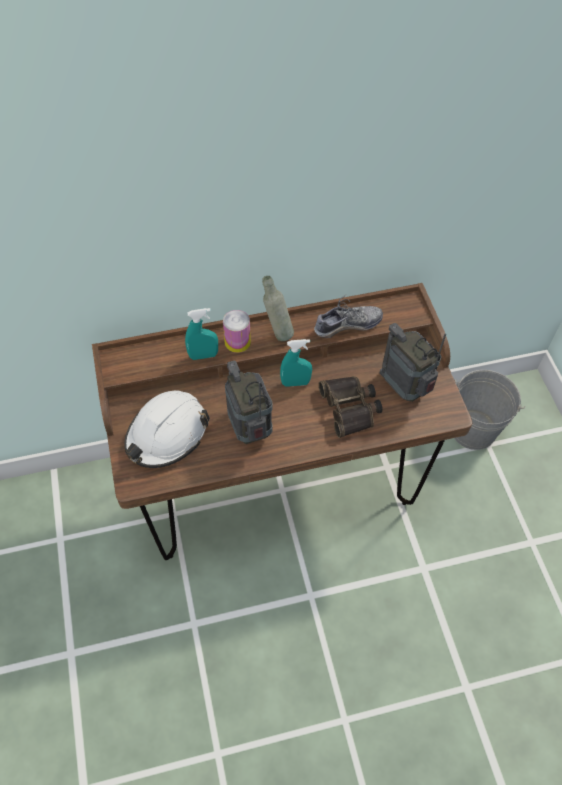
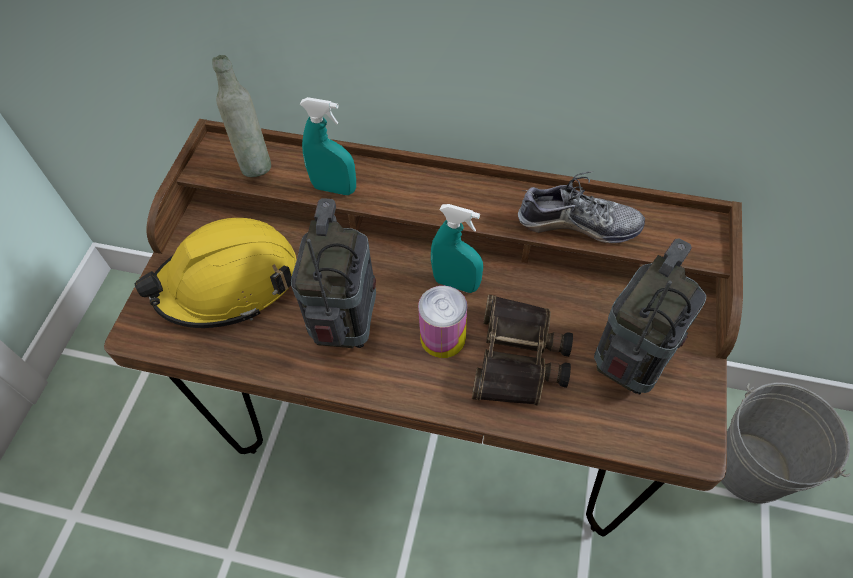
camera: 30 degrees right, 0 degrees up
(167, 434) = (228, 283): white hard hat -> yellow hard hat
(237, 342) = (394, 187): can -> can (443, 337)
(277, 332) = (462, 195): grey bottle -> grey bottle (254, 163)
(405, 389) = (629, 365): radio -> radio turned 45 degrees clockwise

